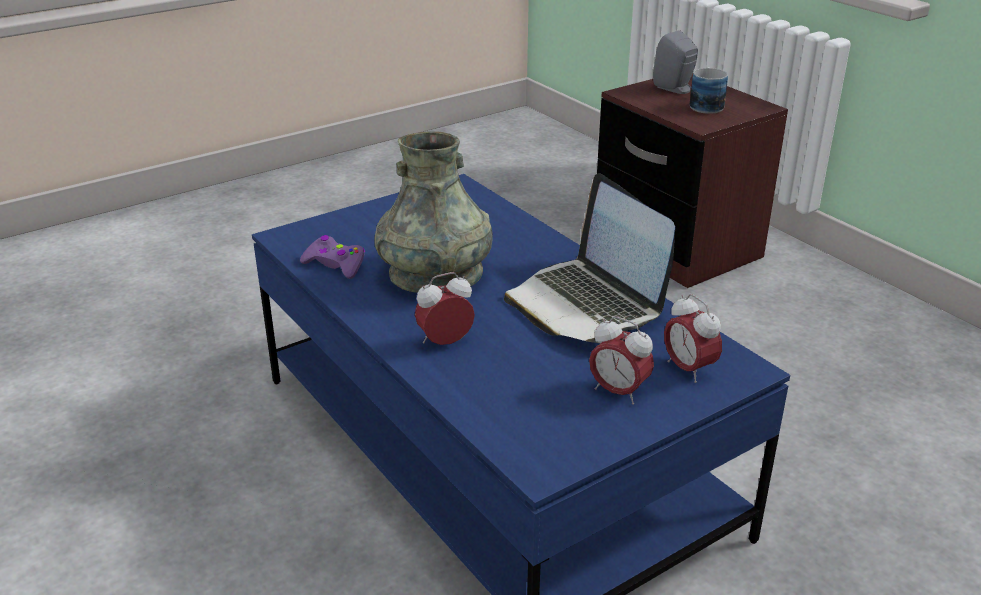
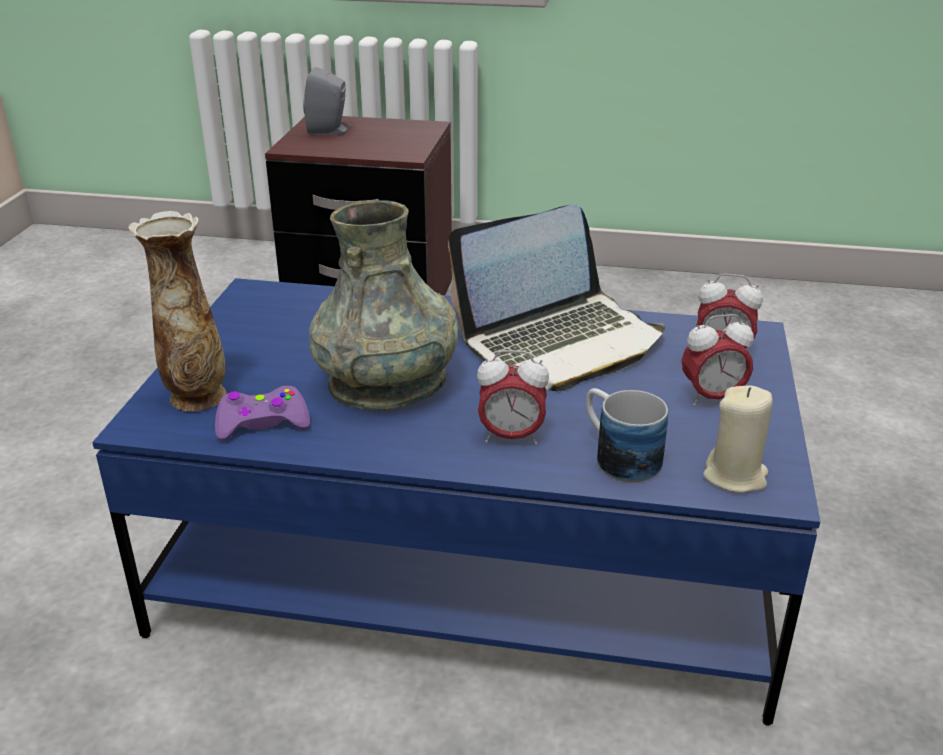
camera: 45 degrees left, 0 degrees up
(330, 234) = (196, 396): none -> vase
(445, 342) = (511, 437): alarm clock -> alarm clock turned 105 degrees counterclockwise
(534, 444) = (735, 476): none -> beige candle
(586, 303) = (561, 341): laptop -> laptop turned 45 degrees counterclockwise
(705, 104) = (380, 137): mug -> mug (618, 456)

